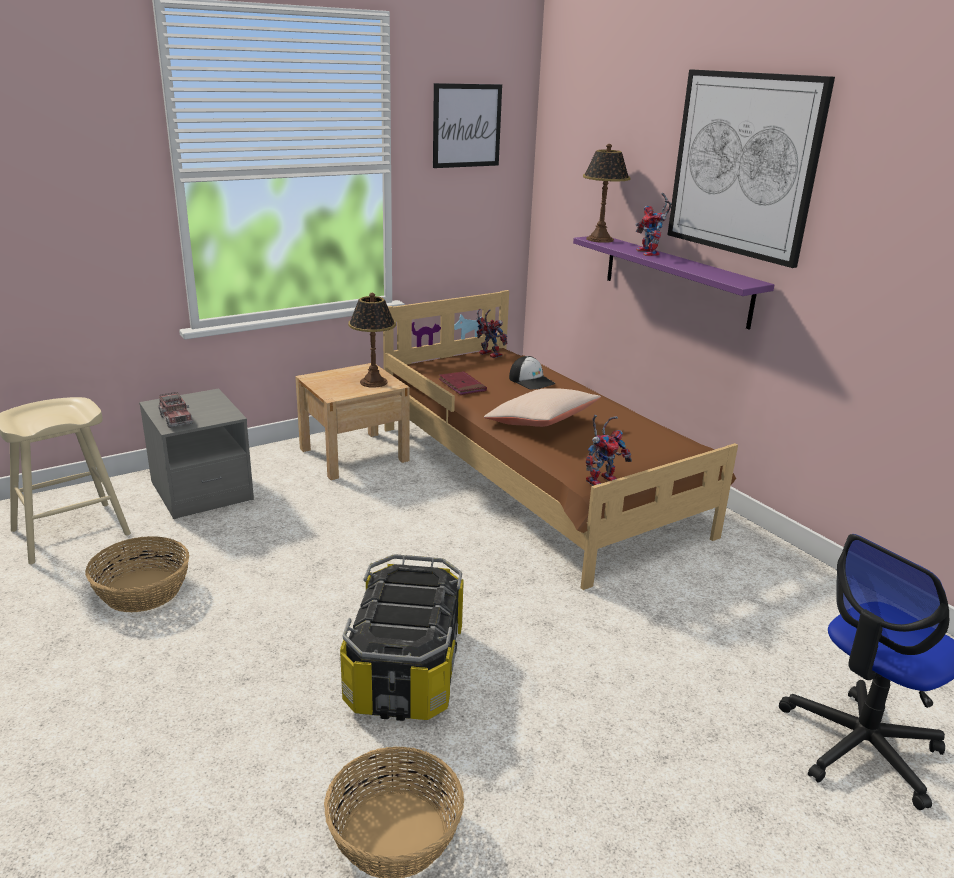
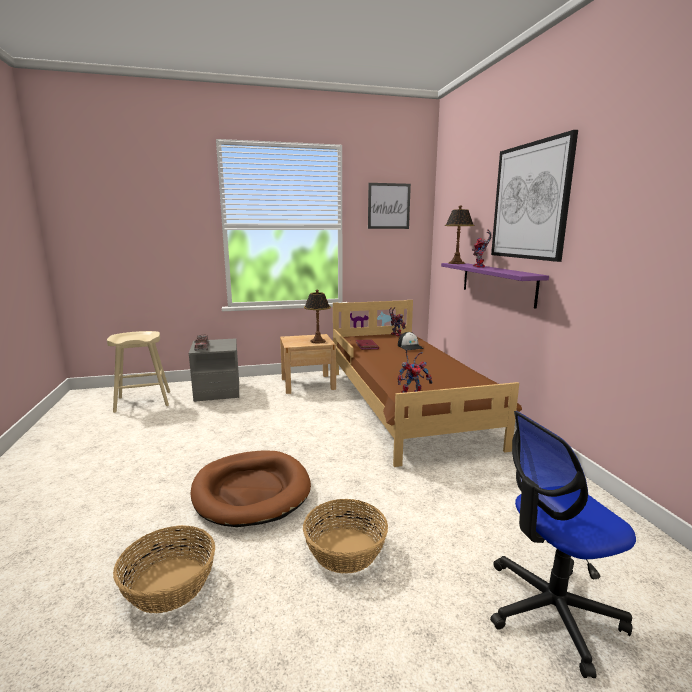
camera: 20 degrees right, 10 degrees down
(142, 591) = (151, 431): basket -> basket (344, 550)
(404, 669) = (251, 491): storage box -> brown dog bed
(541, 423) = (398, 365): beige pillow -> none

